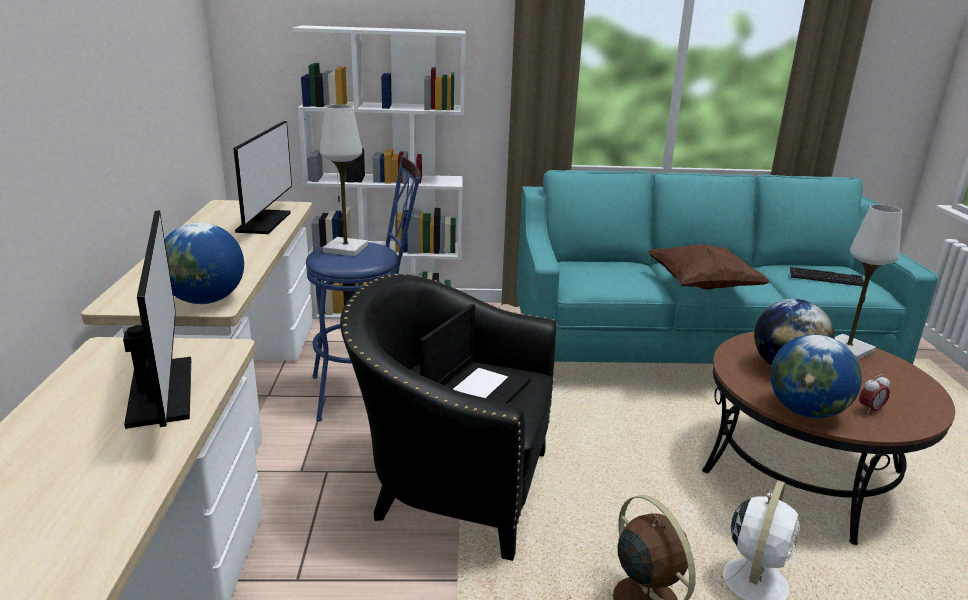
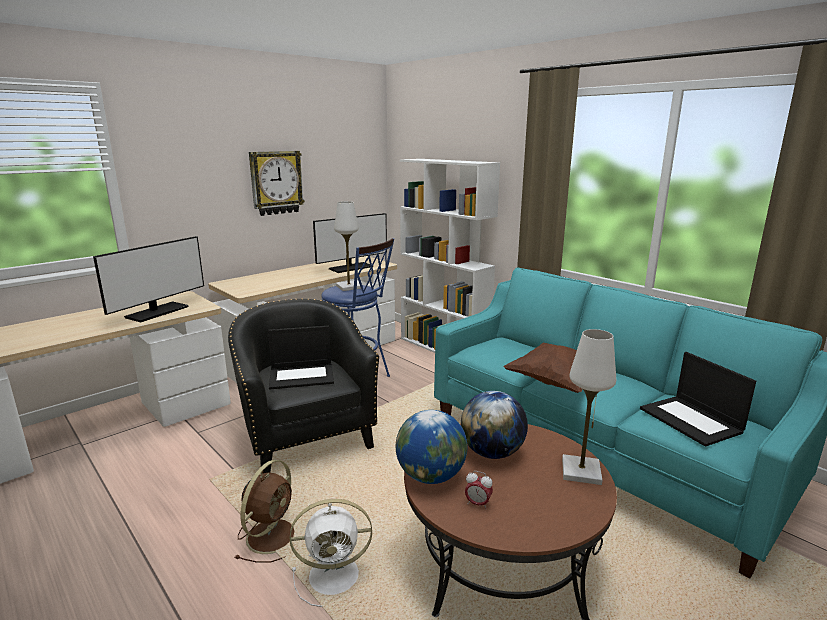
camera: 50 degrees right, 5 degrees down
(118, 81) = (276, 182): none -> wall clock
(206, 300) = (246, 290): globe -> none
(826, 278) = (691, 420): keyboard -> laptop

